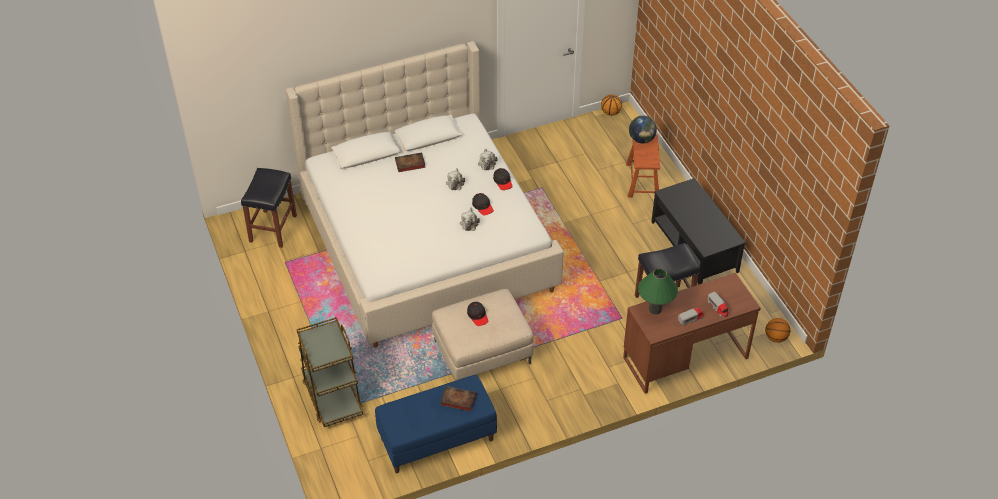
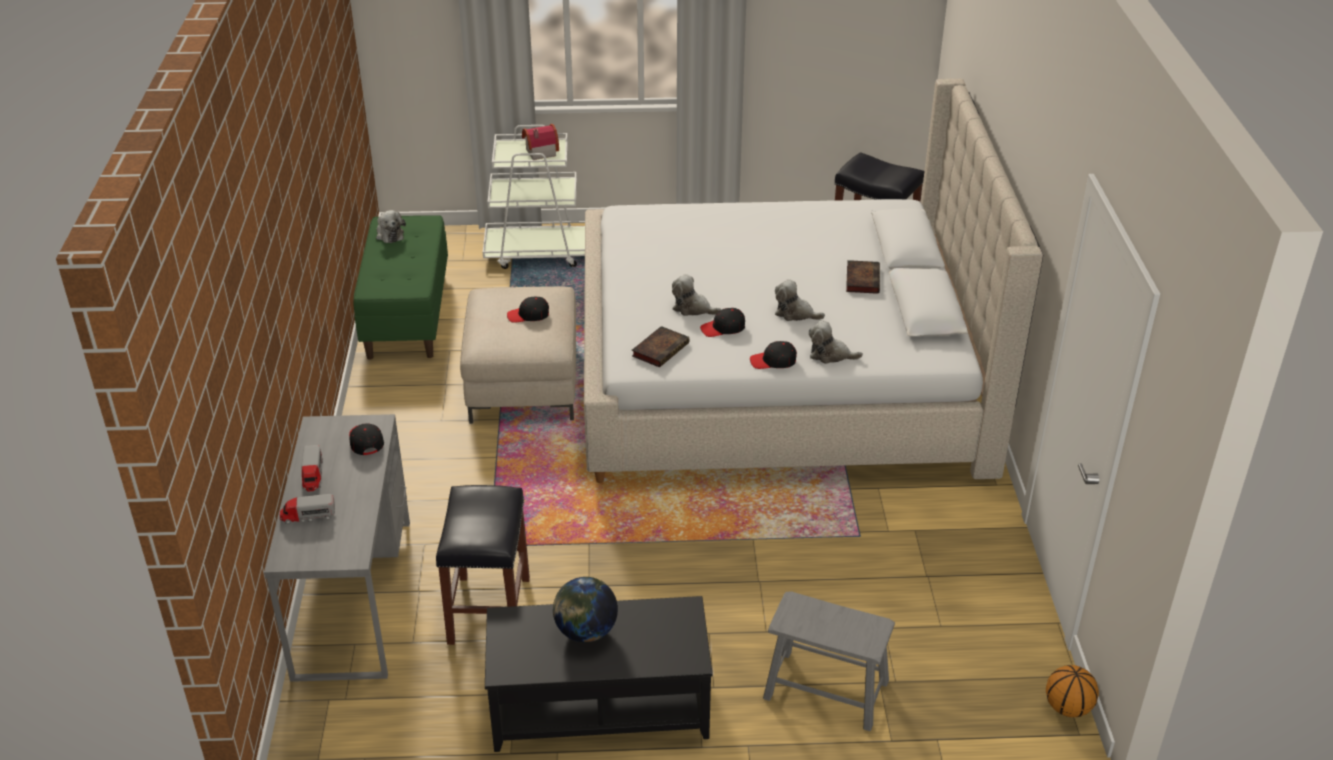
camera: 110 degrees right, 10 degrees down
(321, 341) = (539, 151): none -> toy house
(332, 397) = (537, 252): brown cart -> white cart
(412, 426) = (389, 234): none -> plush toy
(437, 440) = (406, 315): blue bench -> green bench
(457, 400) = (399, 273): book -> book (661, 349)
(641, 140) = (867, 626): globe -> globe (586, 632)
(642, 180) = (826, 689): brown stool -> grey stool
(655, 309) = (365, 441): green table lamp -> black cap
(685, 357) = (354, 597): brown desk -> grey desk
(775, 337) = (303, 742): basketball -> none

